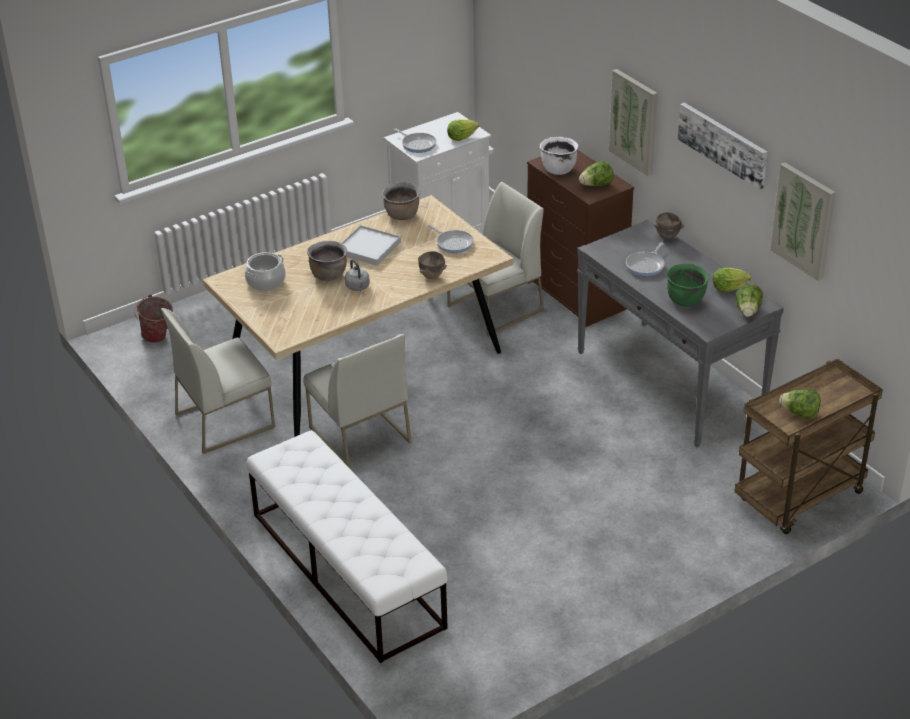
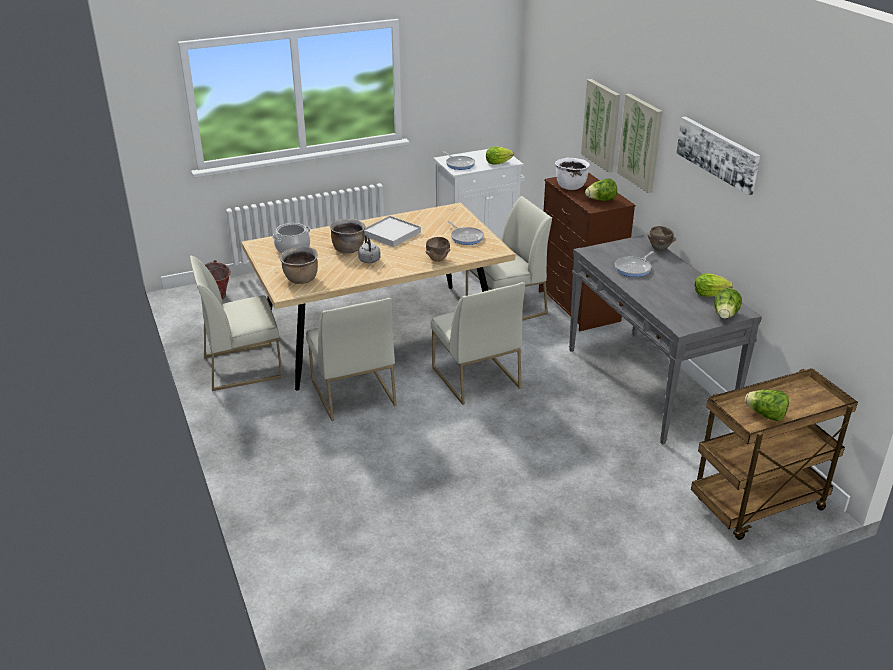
camera: 10 degrees right, 5 degrees down
(346, 569) = (294, 509): white bench -> none
(402, 215) = (430, 214): brown cooking pot -> brown cooking pot (301, 280)
(485, 399) = (475, 377): none -> white chair
(686, 300) = (665, 300): green cooking pot -> none
(804, 221) = (790, 225): picture -> picture (601, 125)

